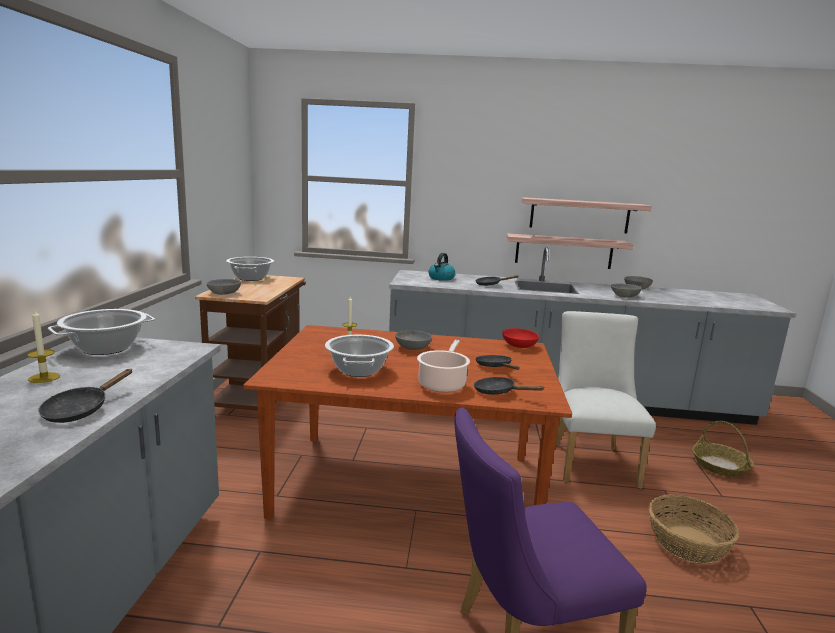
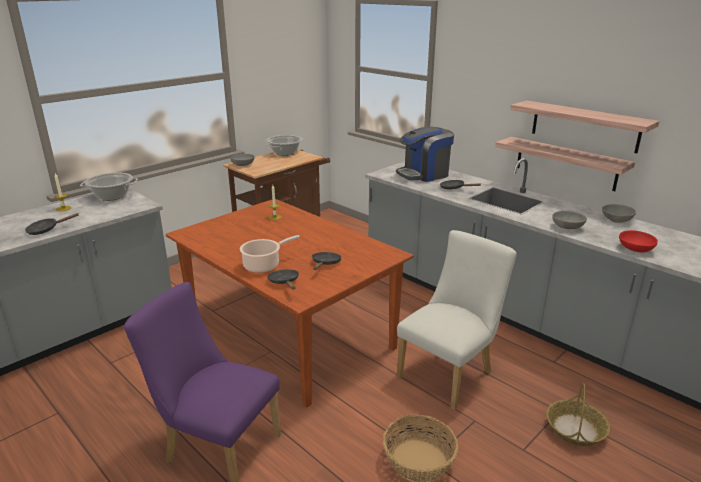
camera: 40 degrees right, 10 degrees up
(359, 370) = (236, 241): cooking pot -> none
(413, 348) = (303, 233): grey bowl -> none
(441, 278) = (424, 174): kettle -> coffee machine
(519, 346) = (384, 252): red bowl -> red bowl (635, 249)

